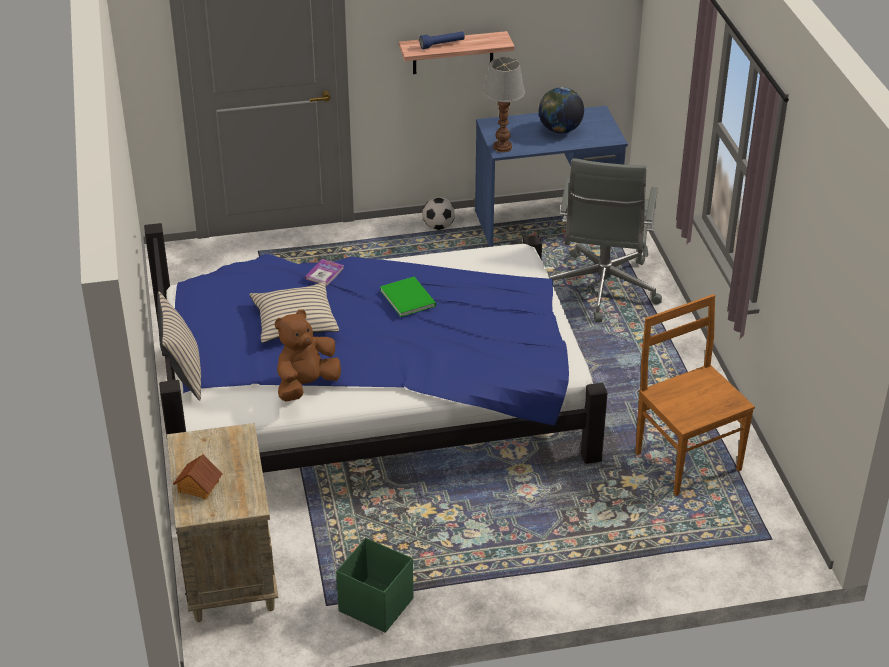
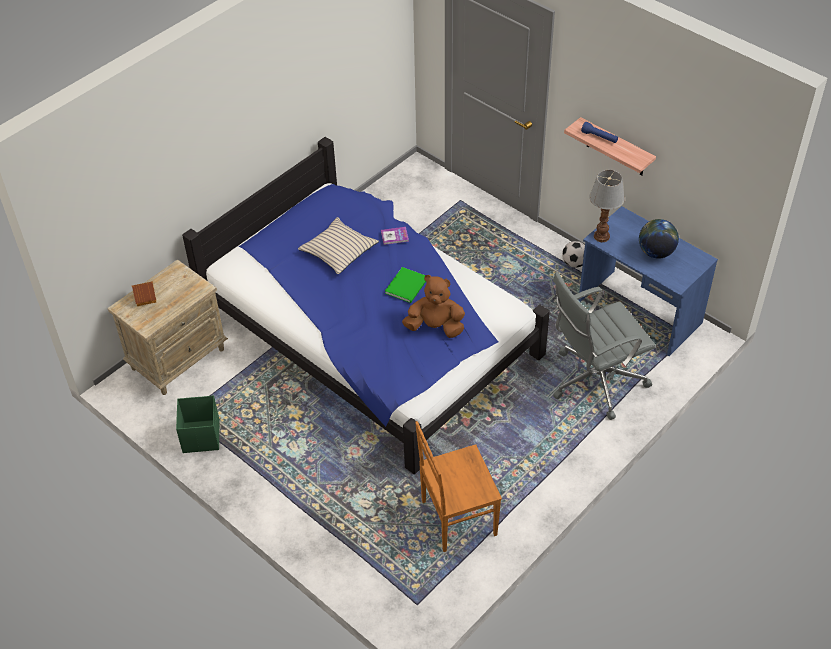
camera: 55 degrees right, 10 degrees up
(183, 375) = (249, 236): beige pillow -> none
(306, 385) = (285, 290): brown plush toy -> brown plush toy (435, 327)
(686, 460) = (456, 518): brown chair -> brown chair turned 135 degrees counterclockwise

